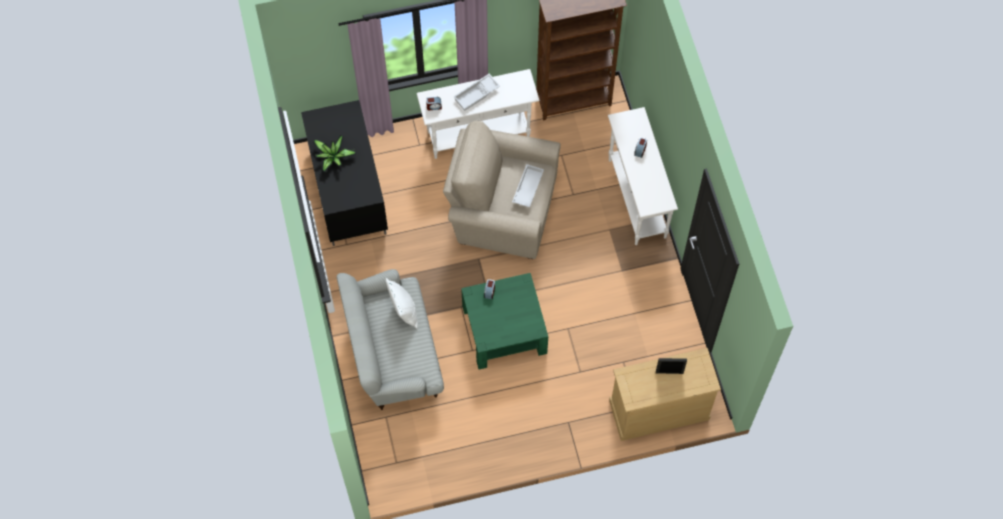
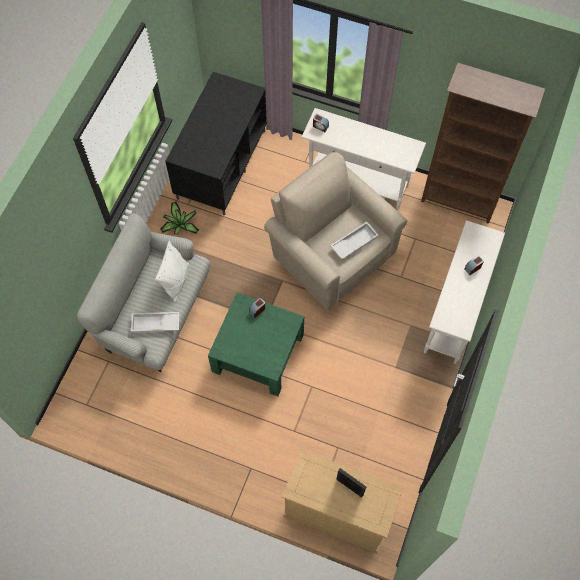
camera: 35 degrees right, 0 degrees up
(333, 157) = (209, 120): potted plant -> potted plant (179, 225)
(476, 95) = (363, 137): white tray -> white tray (155, 324)

